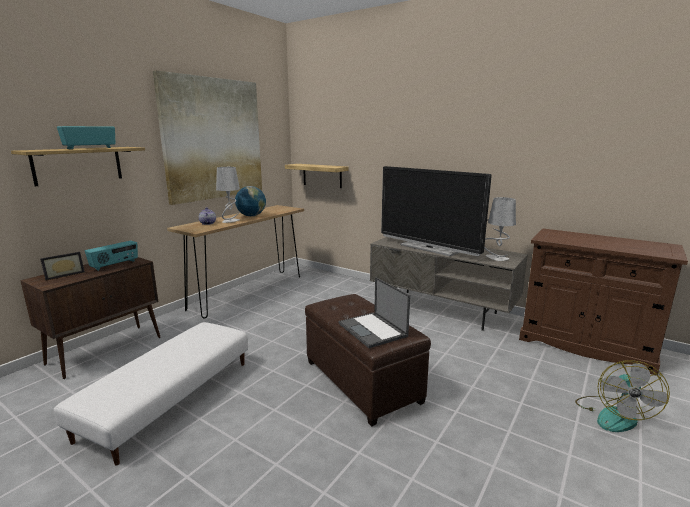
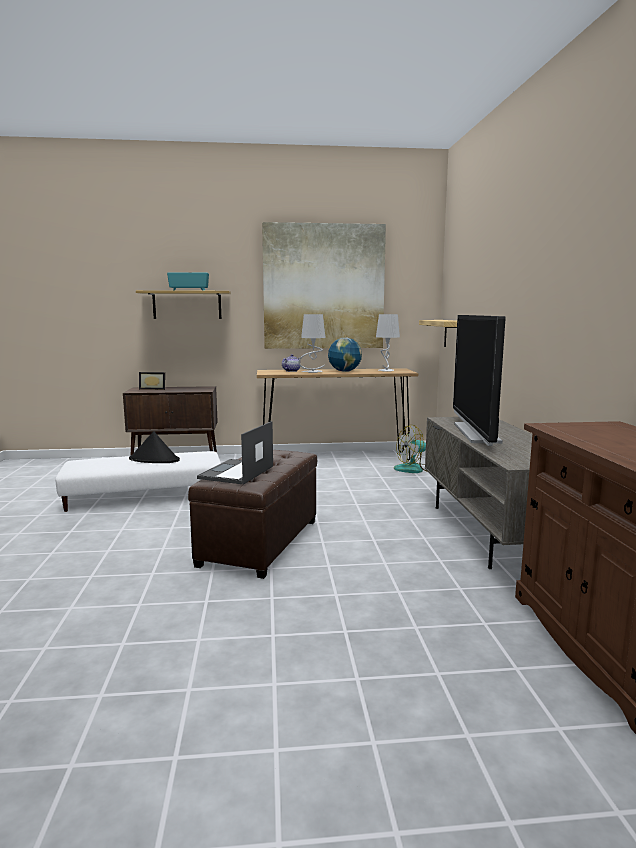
camera: 50 degrees right, 5 degrees down
(115, 265) = (188, 389): radio -> none
(177, 354) = (154, 459): none -> black hat
(496, 258) = (525, 458): grey table lamp -> grey table lamp (386, 371)
(613, 415) = (421, 708): fan -> fan (415, 469)

